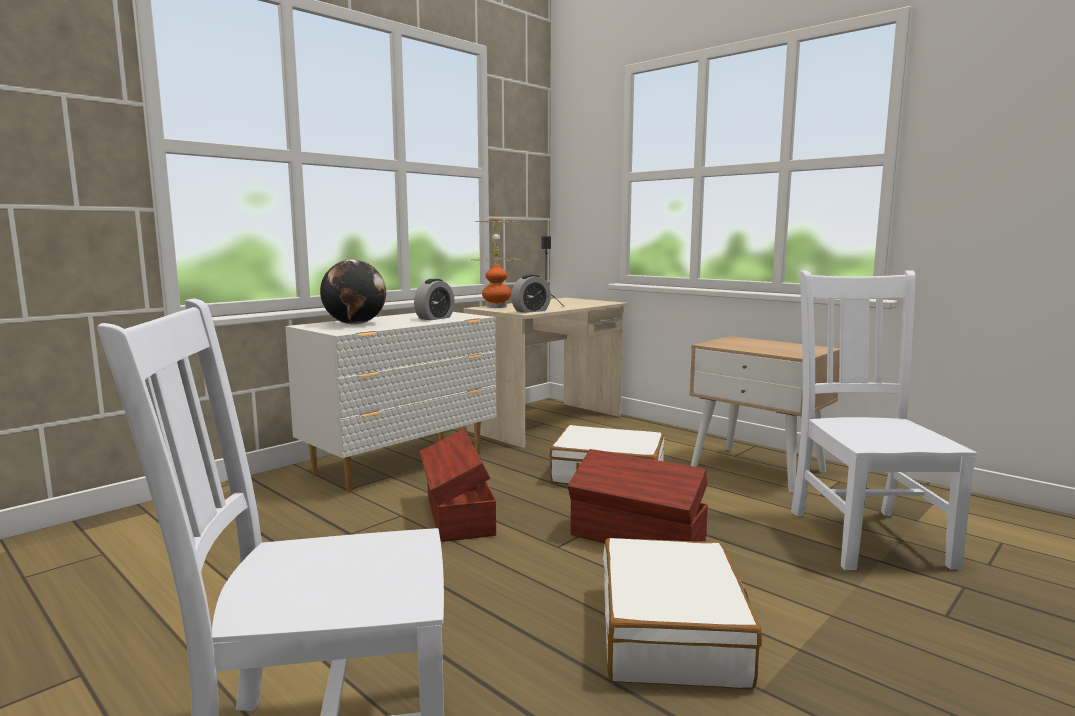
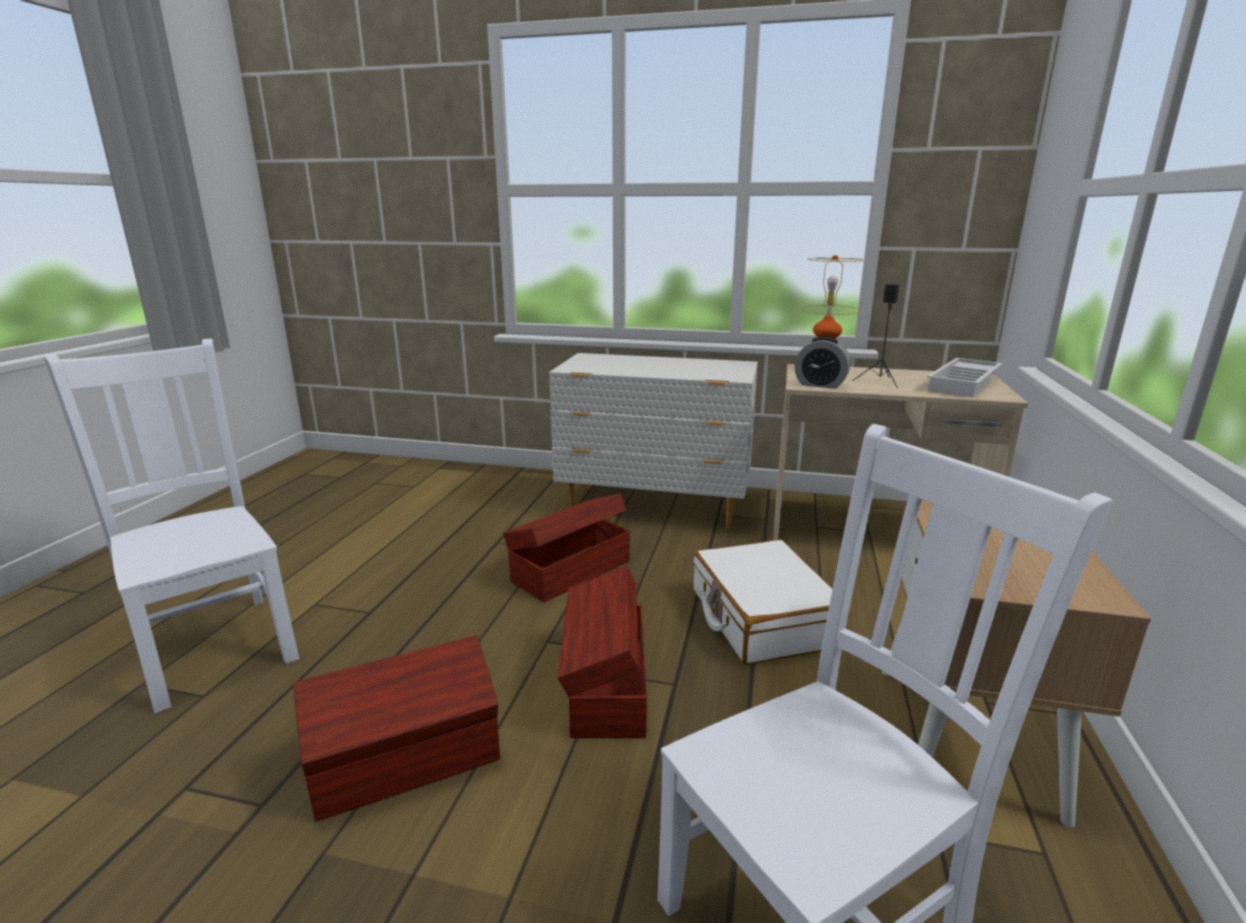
camera: 60 degrees right, 10 degrees up
(355, 324) = (616, 362): globe -> none
(435, 318) = (695, 371): alarm clock -> none
(579, 301) = (965, 384): none -> white tray
(672, 634) = (408, 762): white suitcase -> brown storage box

